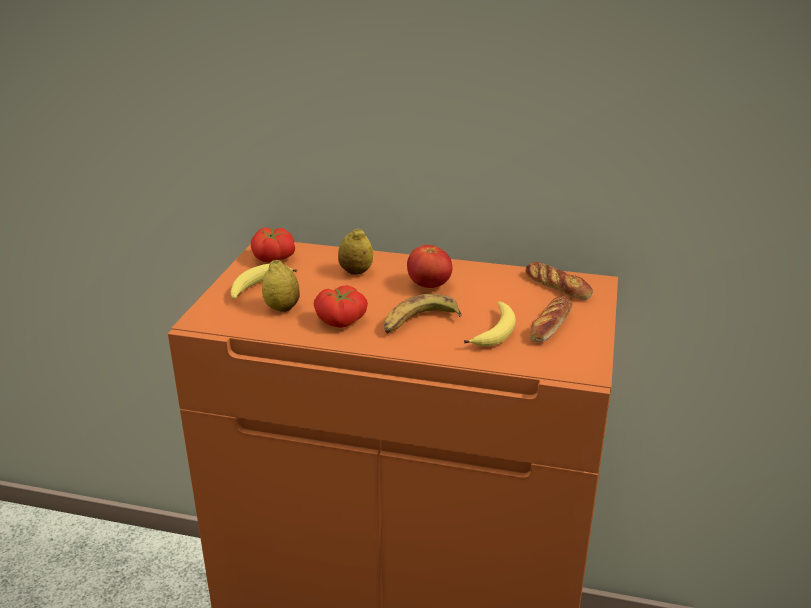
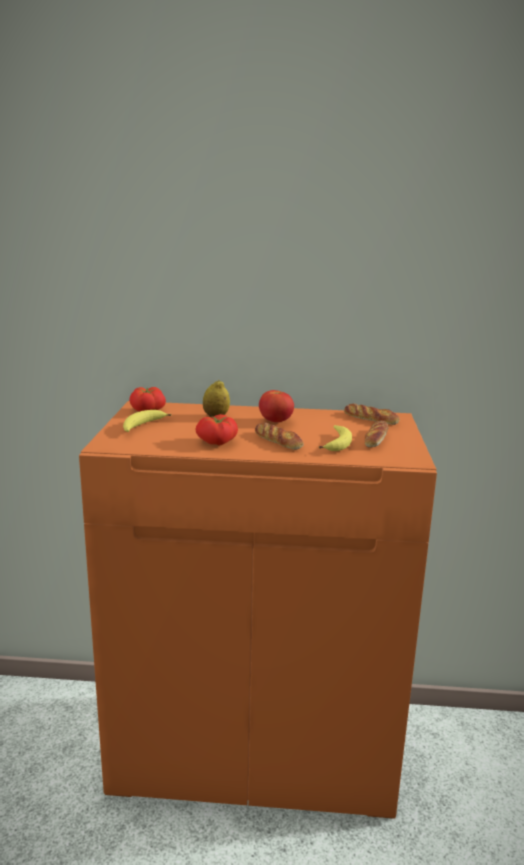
camera: 10 degrees left, 10 degrees down
(282, 308) = (167, 437): lemon -> none
(419, 322) = (278, 441): banana -> bread

